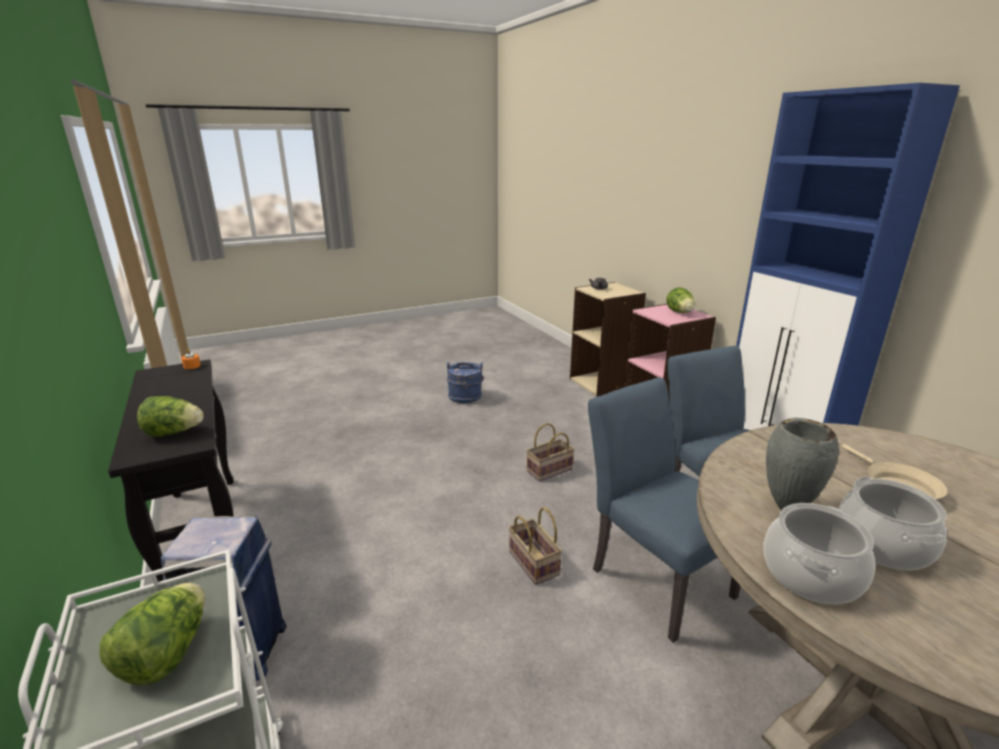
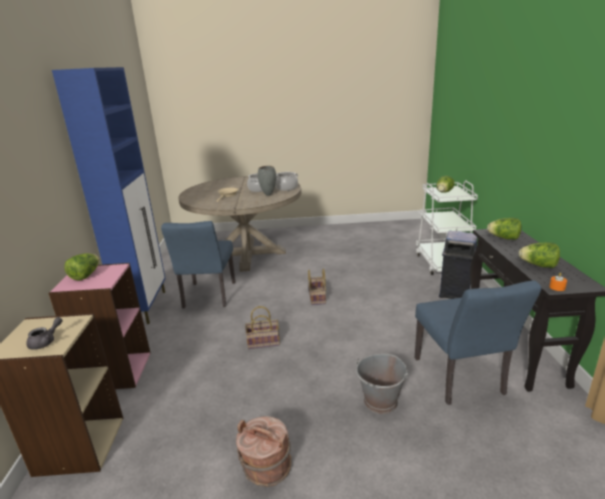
camera: 155 degrees left, 0 degrees up
(179, 389) = (538, 265): none -> lettuce
(390, 444) = (381, 402): none -> grey bucket
(465, 397) = (266, 468): blue bucket -> brown bucket
(654, 576) = (269, 284): blue chair -> blue chair (461, 380)

